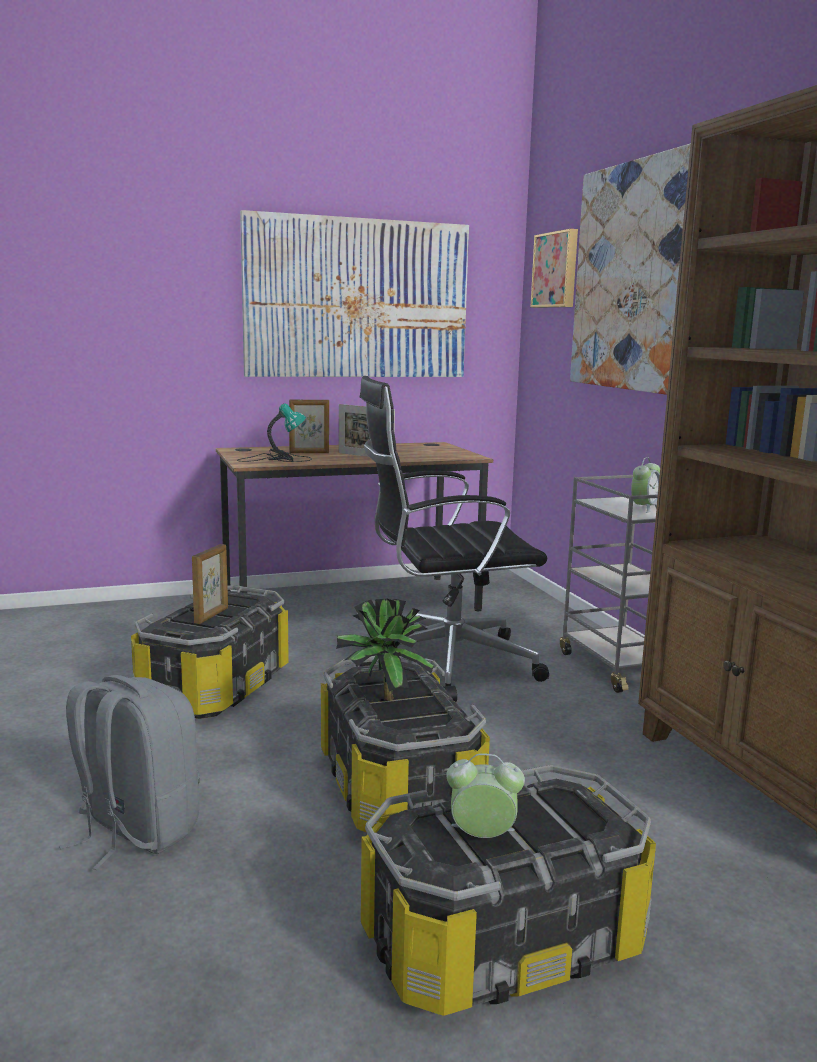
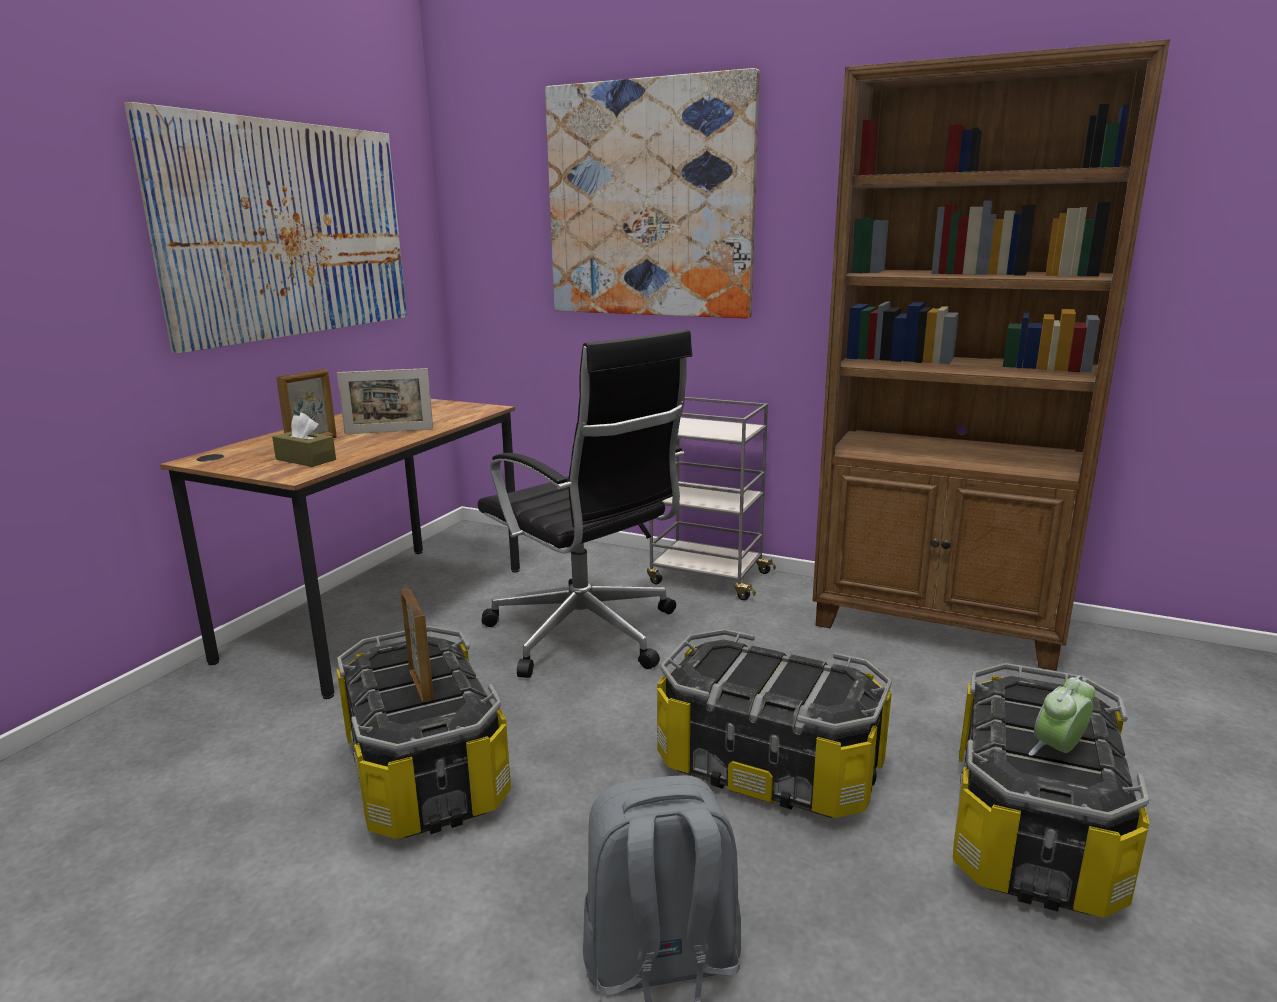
camera: 45 degrees left, 5 degrees up
(277, 459) = (305, 459): table lamp -> brown tissue box
(381, 698) = (763, 684): potted plant -> none
(444, 664) = (586, 635): black office chair -> black office chair turned 75 degrees counterclockwise
(557, 270) = (503, 190): picture -> none
(644, 508) = (721, 427): alarm clock -> none

